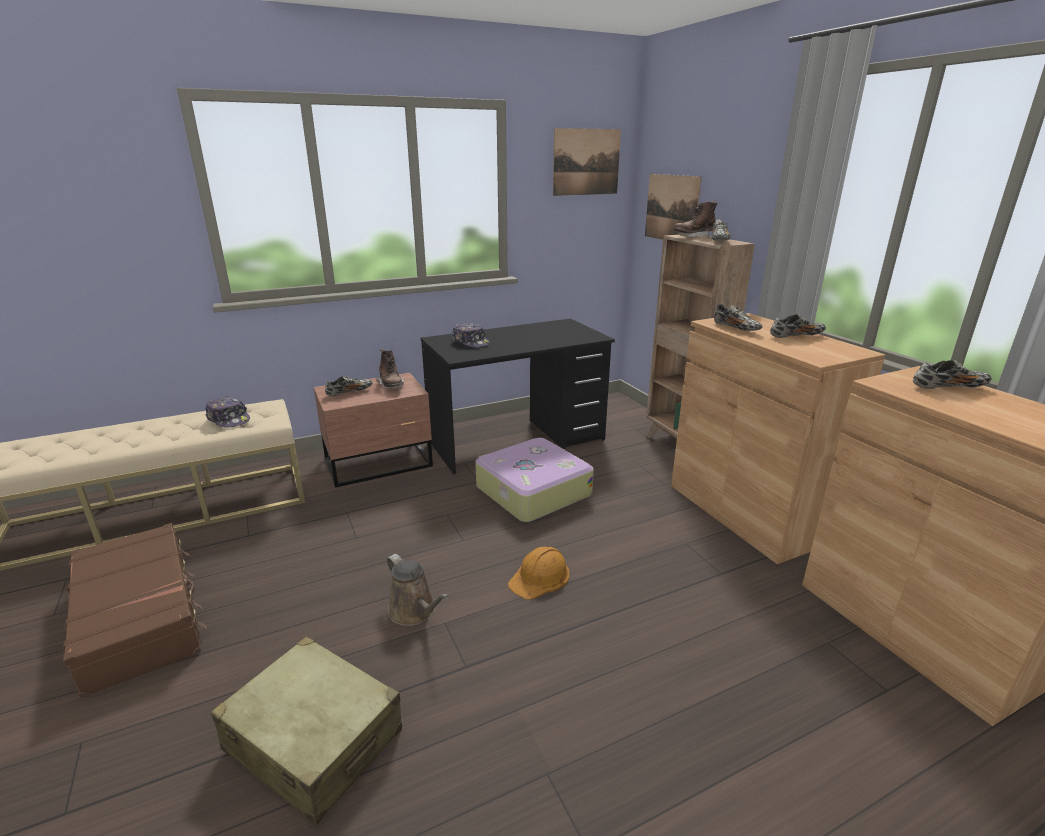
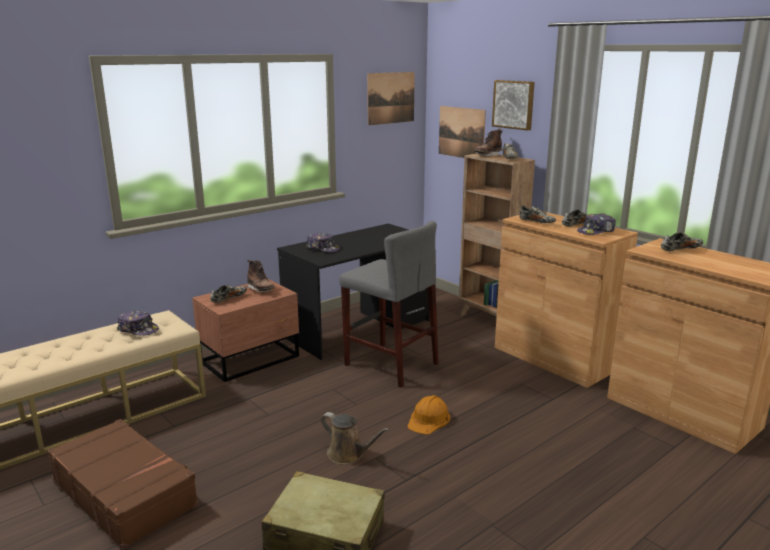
camera: 15 degrees left, 5 degrees down
(531, 491) = (391, 364): suitcase -> grey stool
(736, 167) = (514, 104): none -> picture
(818, 348) = (596, 231): none -> cap

